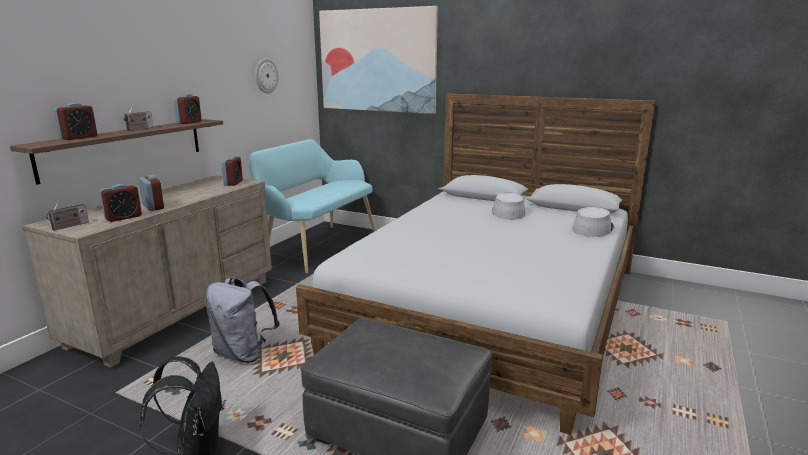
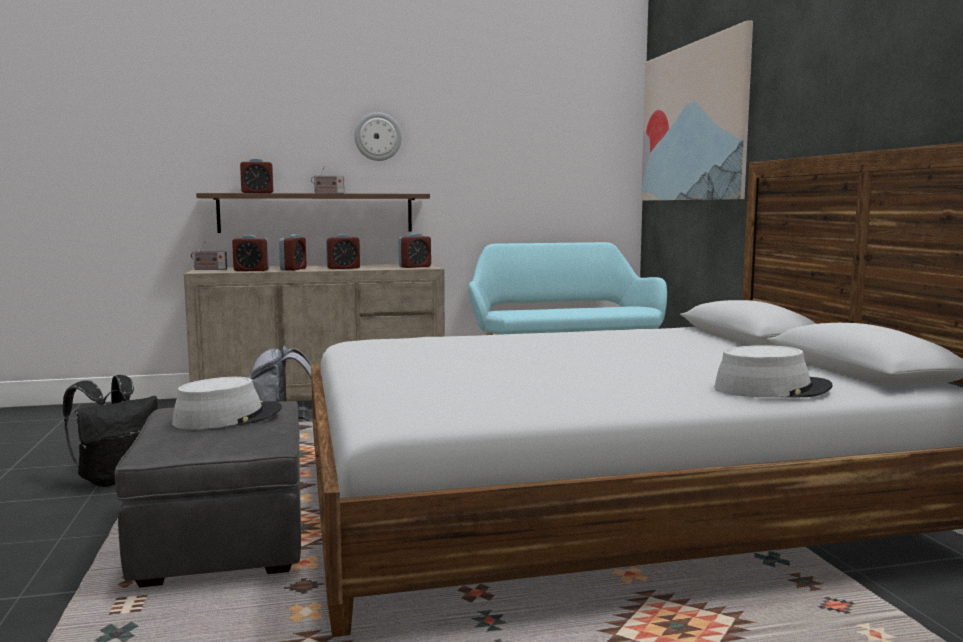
camera: 50 degrees right, 10 degrees down
(189, 122) = (393, 193): alarm clock -> alarm clock (343, 268)
(266, 76) = (537, 149): wall clock -> wall clock (378, 136)
(508, 212) = (706, 352): grey hat -> grey hat (228, 417)

